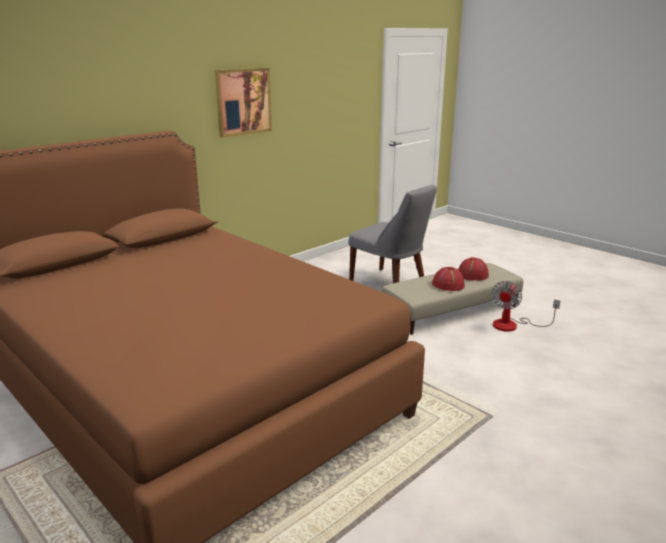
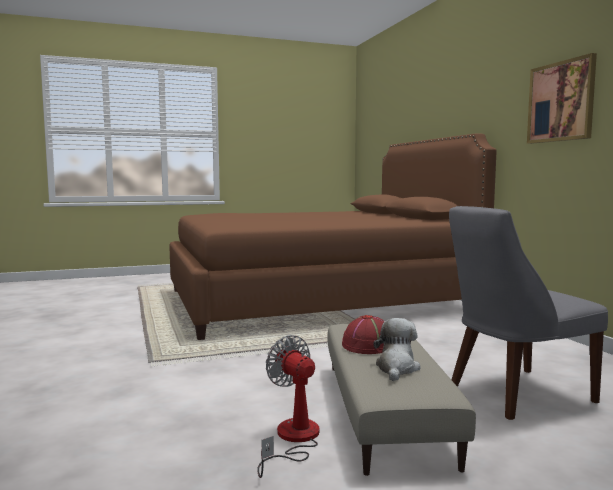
camera: 115 degrees right, 15 degrees down
(473, 275) = (396, 368): red hat -> plush toy

